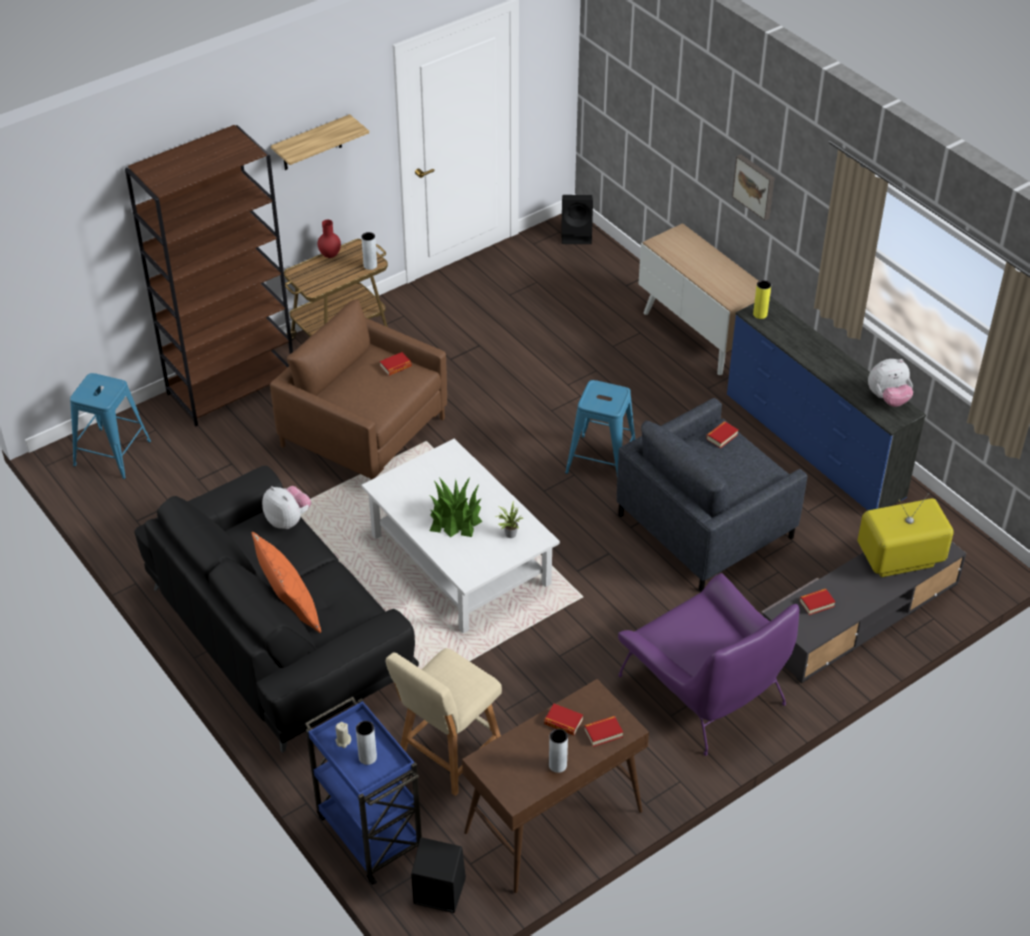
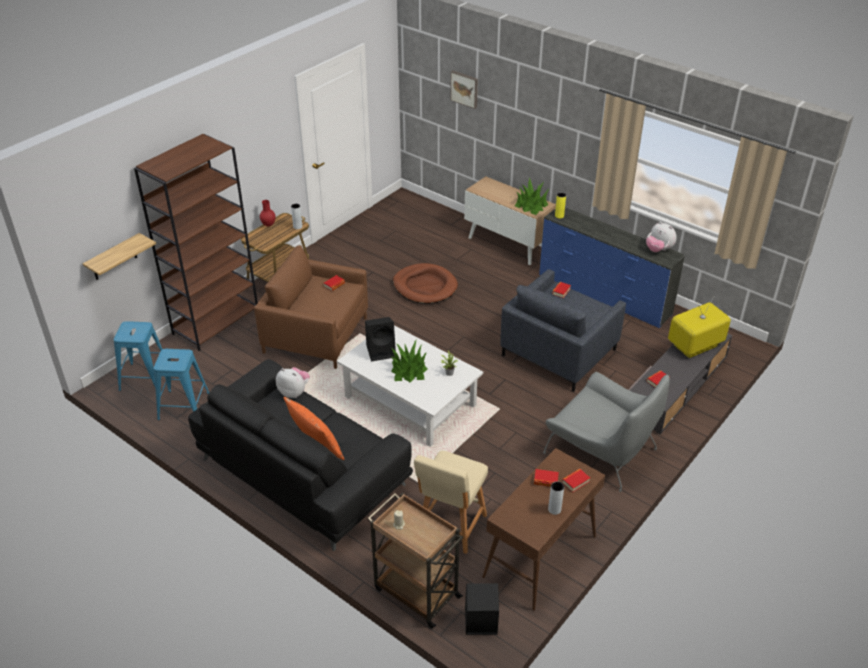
camera: 15 degrees left, 5 degrees down
(311, 143) = (250, 147): shelf -> shelf (114, 258)
(367, 757) = (421, 532): grey vase -> none
(369, 832) = (415, 592): blue cart -> brown cart
(547, 383) = (425, 286): none -> brown dog bed
(577, 235) = (409, 201): black speaker -> black speaker (382, 351)
(600, 461) = (477, 326): blue stool -> blue stool (183, 406)
(704, 689) = (601, 450): purple armchair -> grey armchair
(731, 286) = (531, 205): none -> potted plant
(755, 186) = (539, 137): picture -> picture (465, 89)
(888, 399) = (658, 250): plush toy -> plush toy turned 75 degrees clockwise

